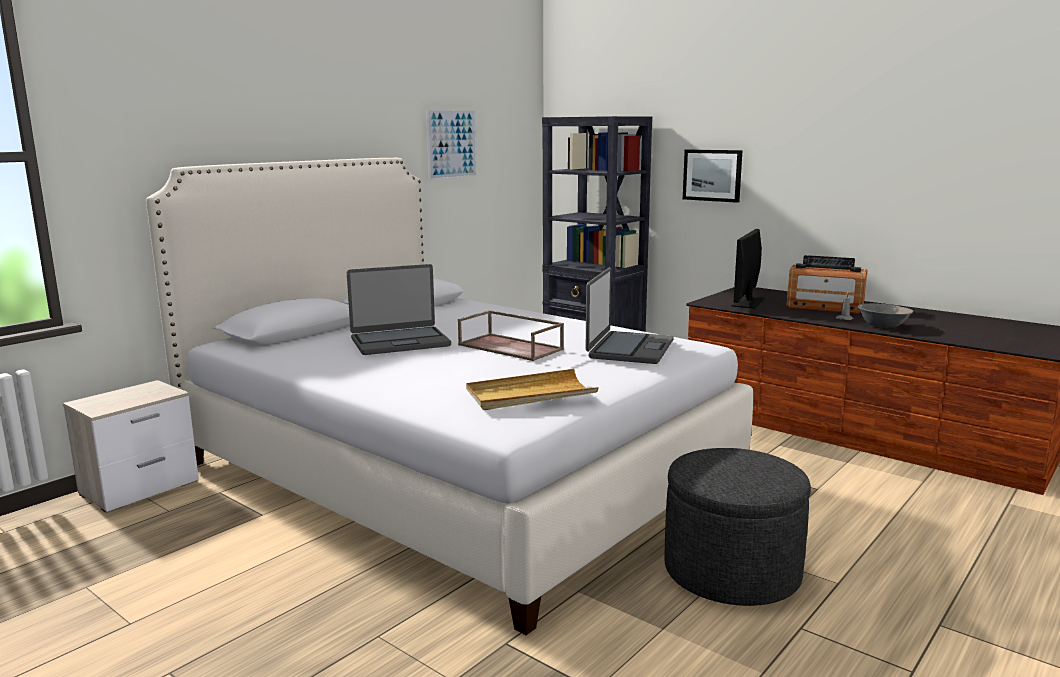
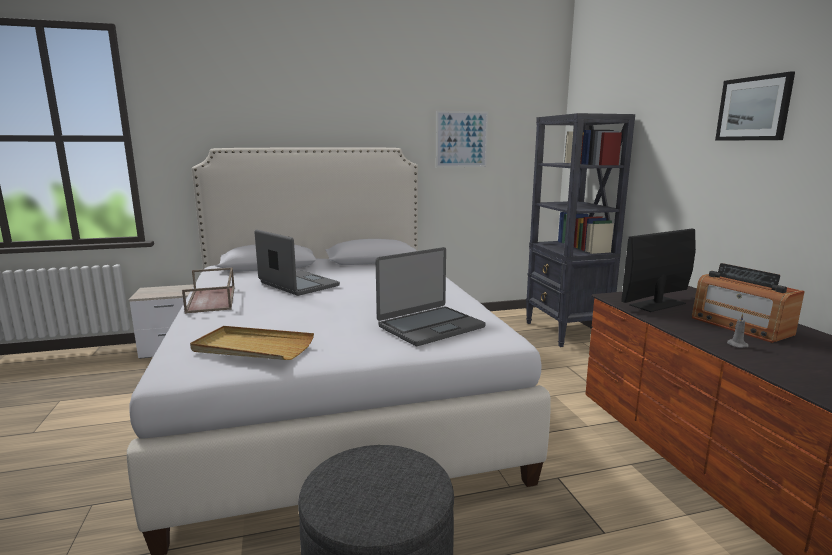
camera: 35 degrees right, 0 degrees up
(400, 342) = (298, 284): laptop -> laptop turned 150 degrees counterclockwise
(512, 347) = (351, 304): brown tray -> brown tray (212, 299)
(712, 175) = (678, 171): picture -> picture (753, 108)
(882, 326) = (773, 365): grey bowl -> none

